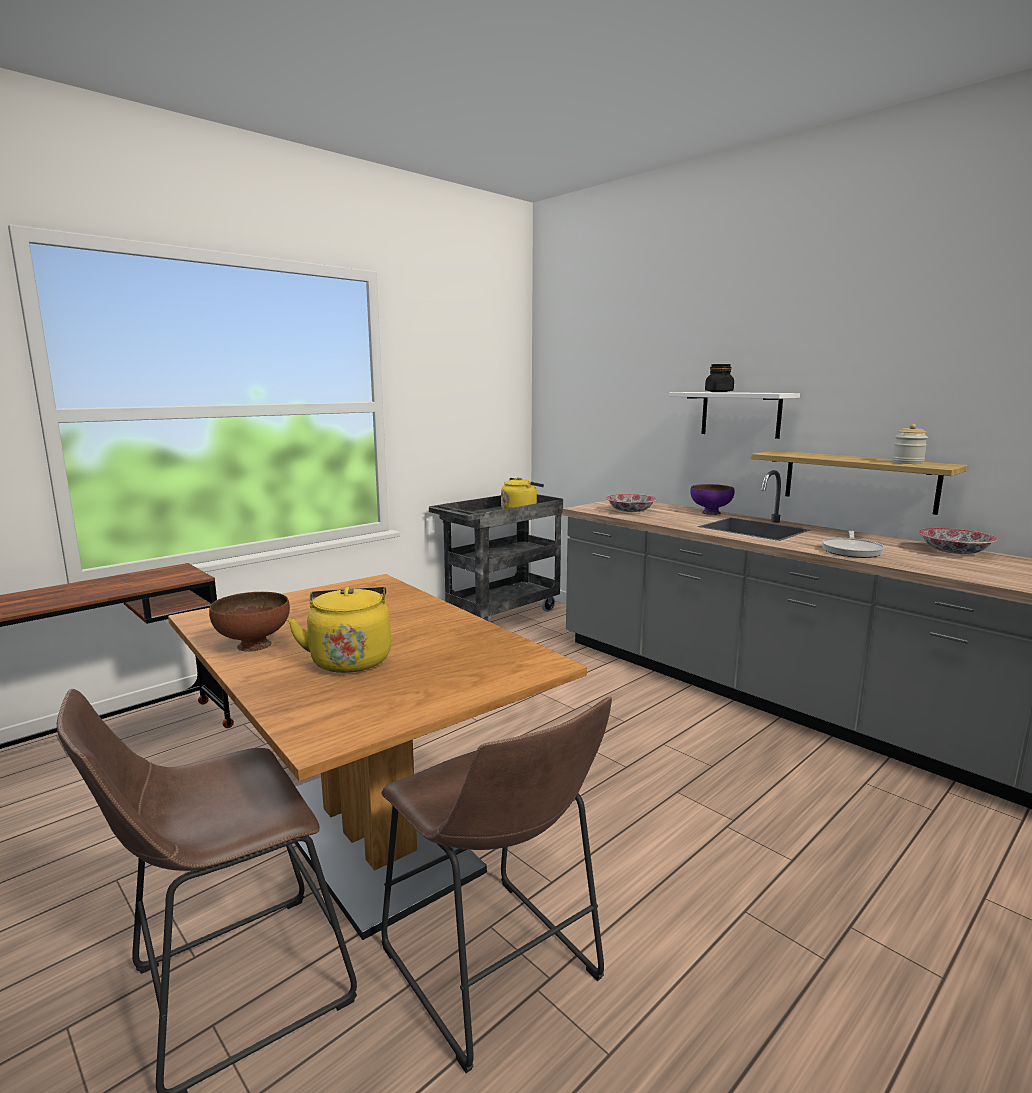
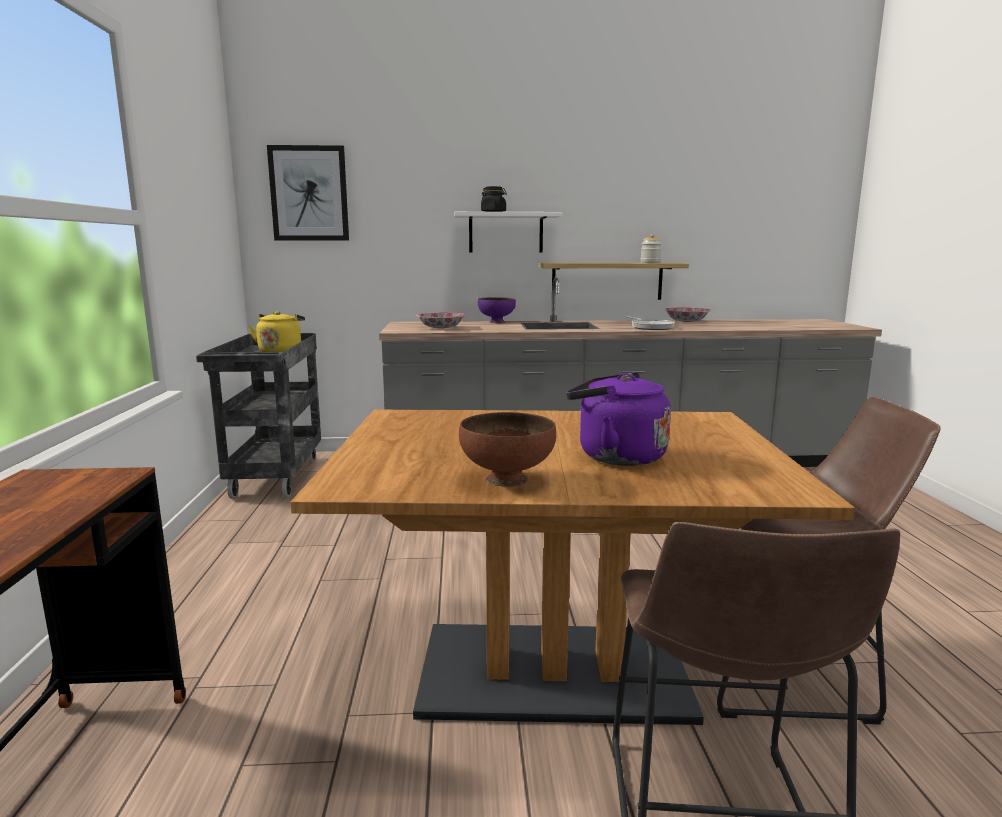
camera: 50 degrees left, 0 degrees up
(350, 659) = (615, 456): yellow kettle -> purple kettle
(577, 373) = (309, 193): none -> picture

